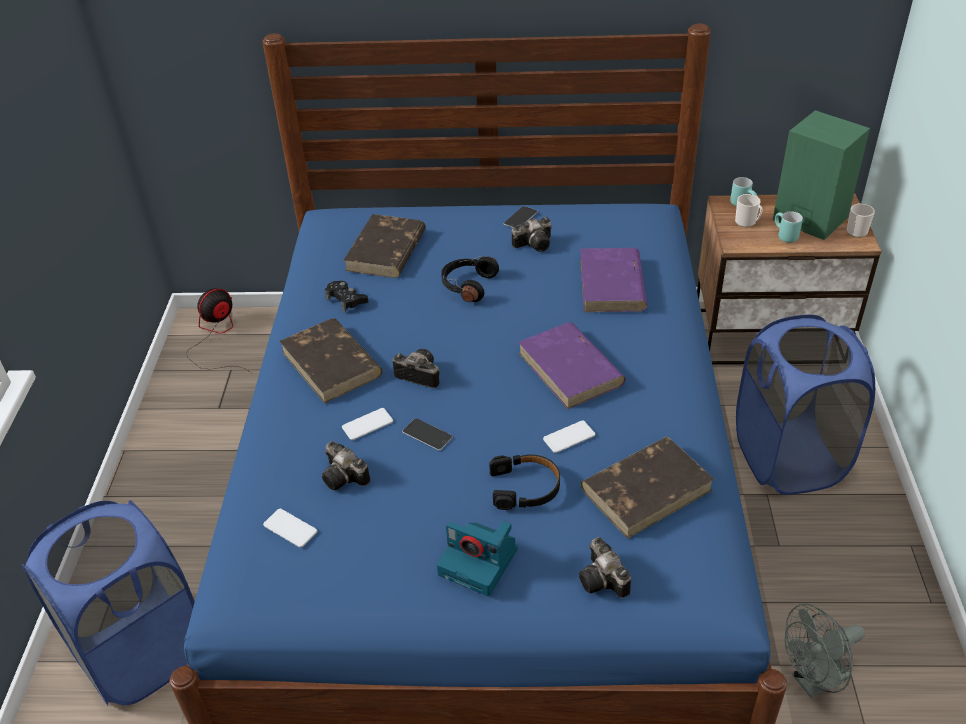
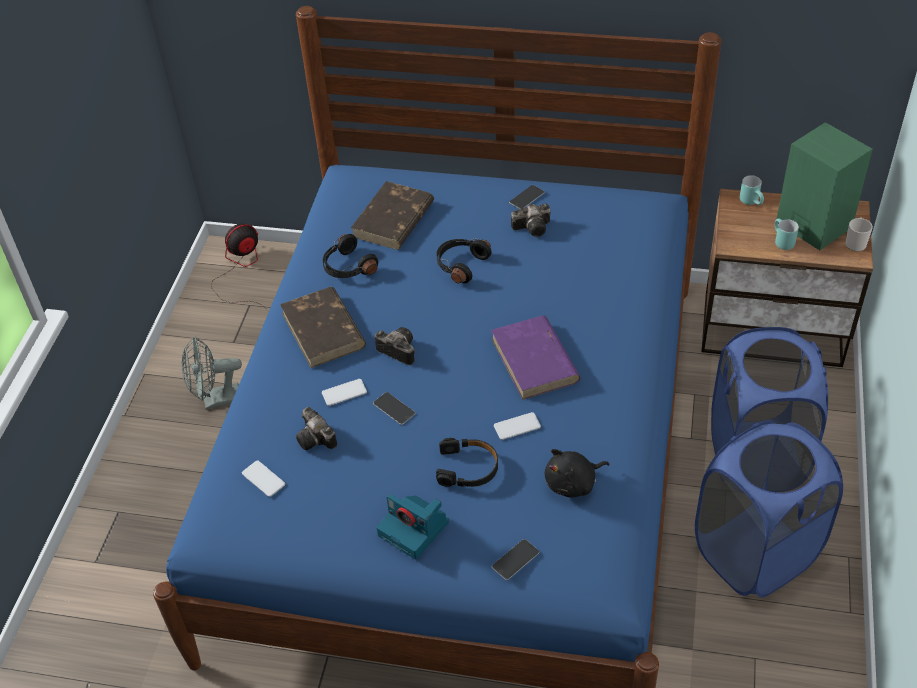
camera: 10 degrees right, 5 degrees up
(142, 652) = (140, 560): blue laundry basket -> blue laundry basket (755, 553)
(346, 300) = (348, 267): black game controller -> black headphones
(604, 581) = (515, 559): camera -> phone
(612, 285) = (595, 279): purple book -> none
(647, 489) = (573, 483): brown book -> black plush toy
(747, 222) = (749, 223): mug -> none
(814, 681) = (719, 668): grey fan -> grey fan (216, 400)

